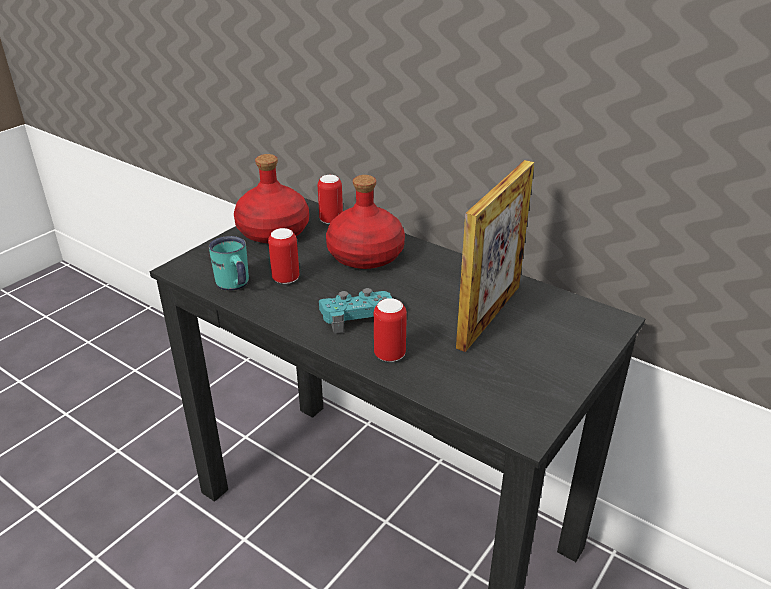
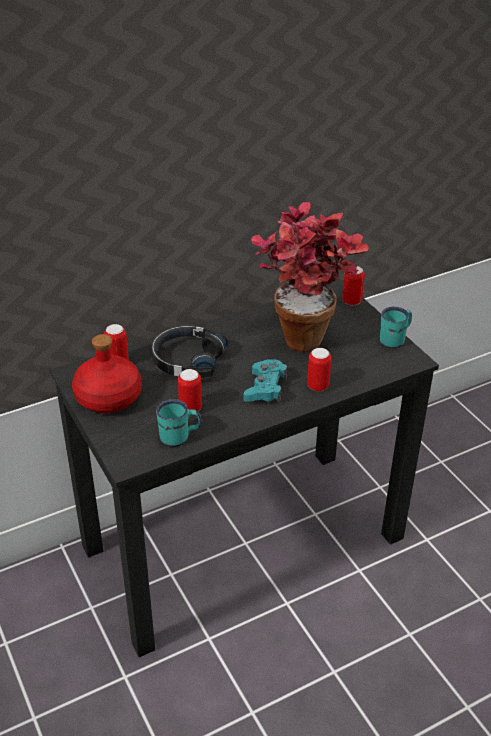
camera: 65 degrees left, 5 degrees up
(366, 255) = (187, 360): red bottle -> black headphones
(489, 316) = (303, 333): picture frame -> potted plant
(556, 399) = (395, 339): none -> turquoise mug
(602, 337) = (351, 301): none -> can

